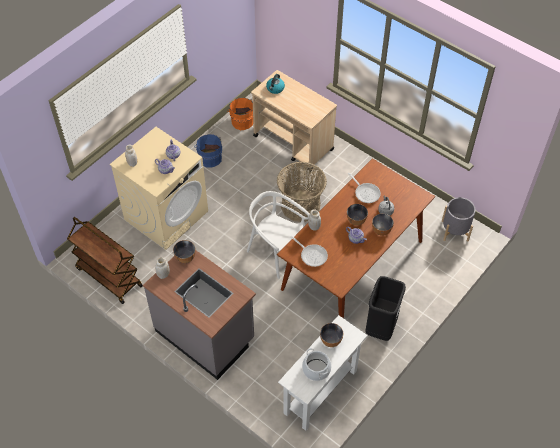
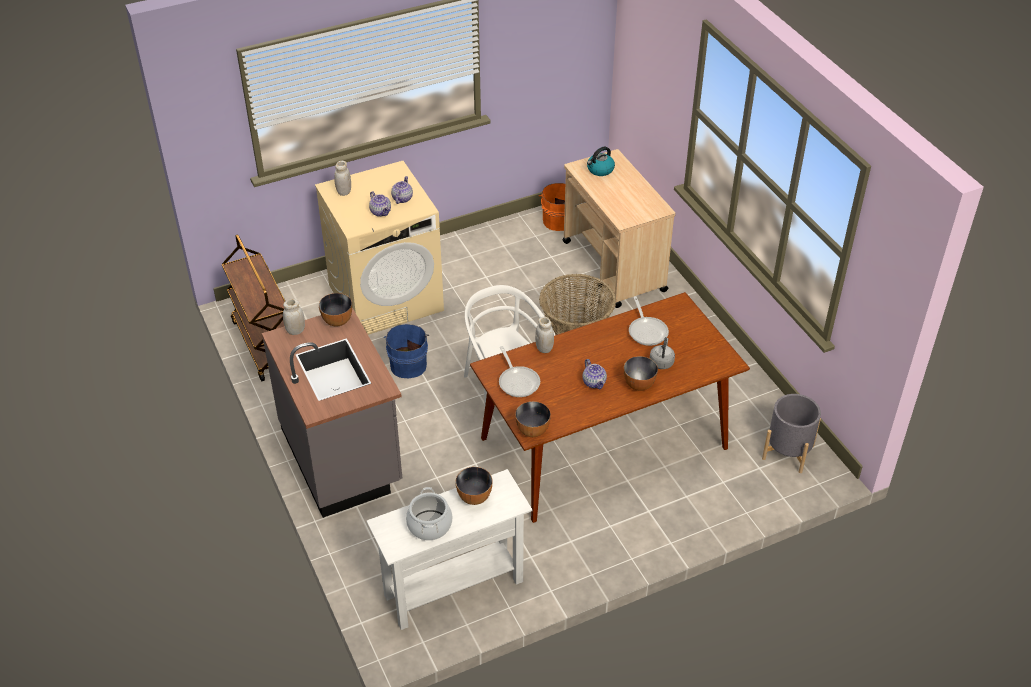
camera: 25 degrees right, 10 degrees down
(210, 158) = (487, 249): blue bucket -> blue bucket (408, 364)
(356, 220) = (610, 360): bowl -> bowl (533, 430)
(381, 327) = (595, 538): black trash can -> none

